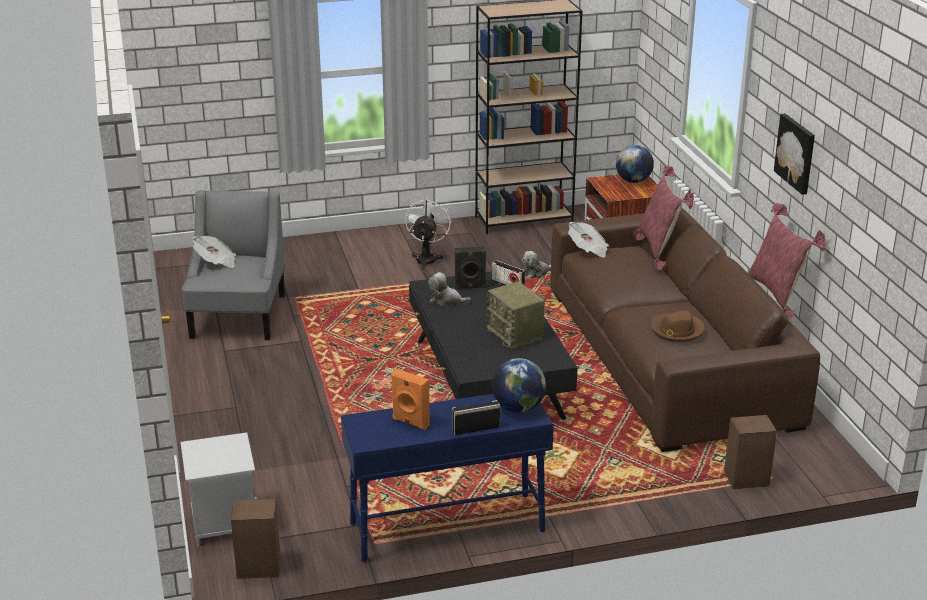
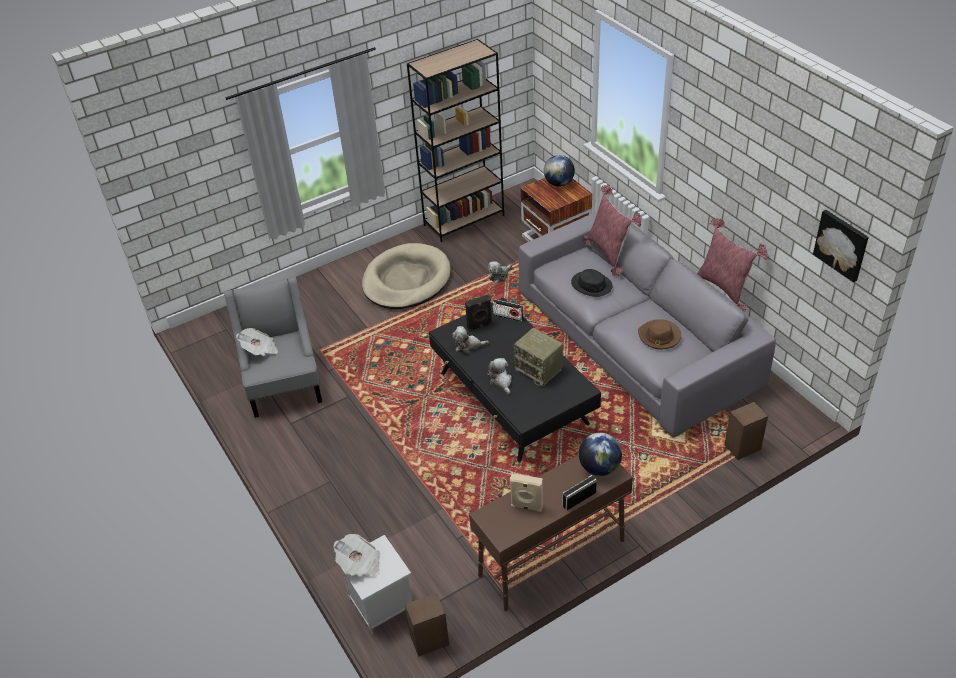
camera: 15 degrees left, 15 degrees up
(410, 423) = (526, 507): orange speaker -> beige speaker
(427, 258) = (406, 280): white fan -> beige dog bed
(446, 527) = (551, 557): blue console table -> brown console table
(464, 336) = (501, 382): none -> plush toy
(588, 250) = (554, 264): newspaper -> newspaper (360, 564)
(622, 273) = (591, 284): none -> black hat
(669, 355) = (636, 338): brown sofa -> grey sofa
(796, 153) = (729, 180): picture -> picture (842, 244)

